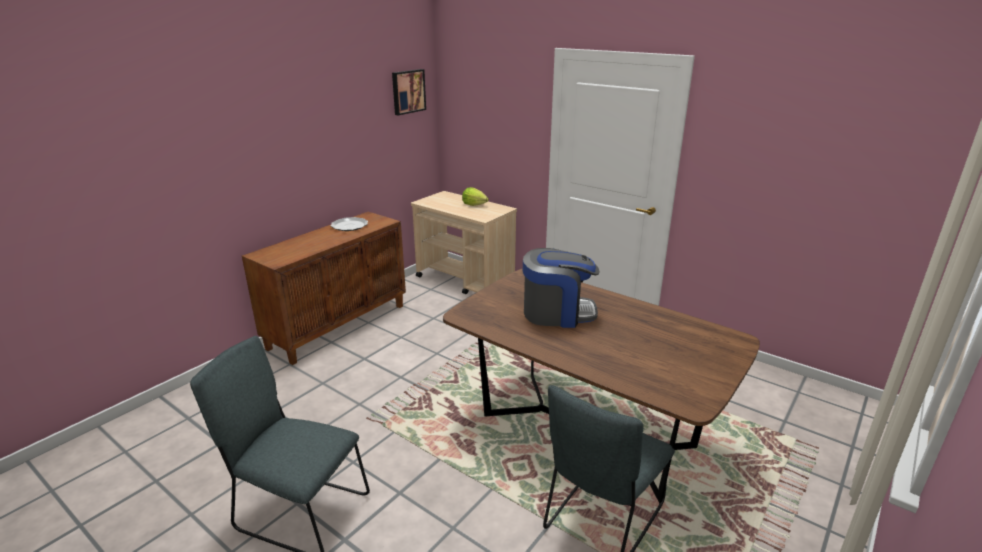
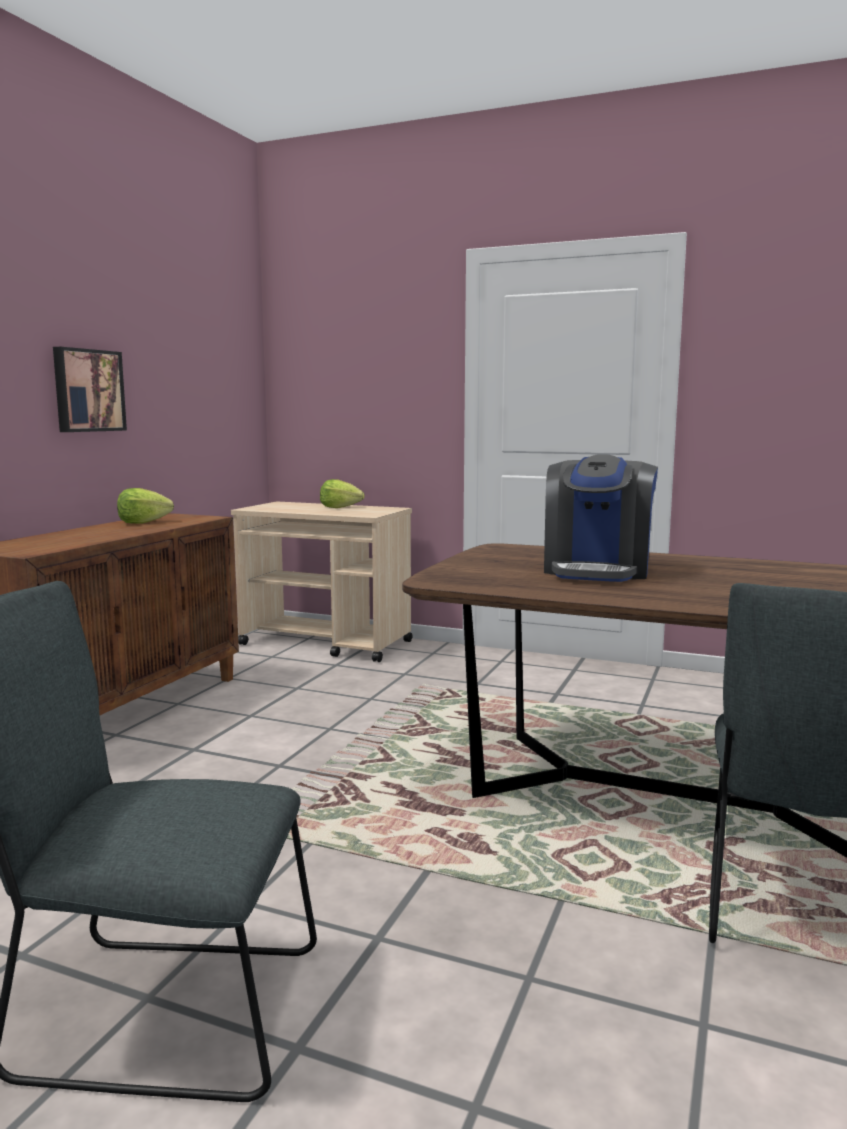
camera: 15 degrees left, 15 degrees down
(349, 225) = (143, 522): plate -> lettuce
(408, 91) = (224, 329): picture -> picture (87, 390)
(557, 313) = (597, 571): coffee machine -> coffee machine turned 120 degrees clockwise

